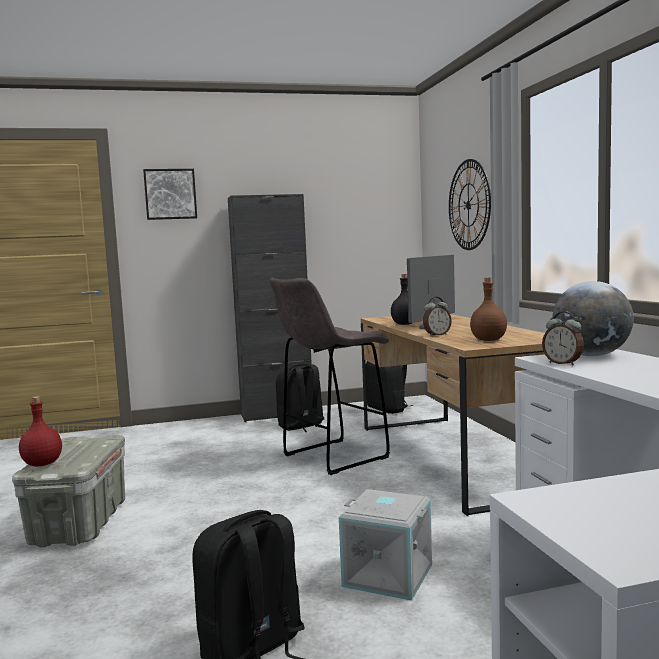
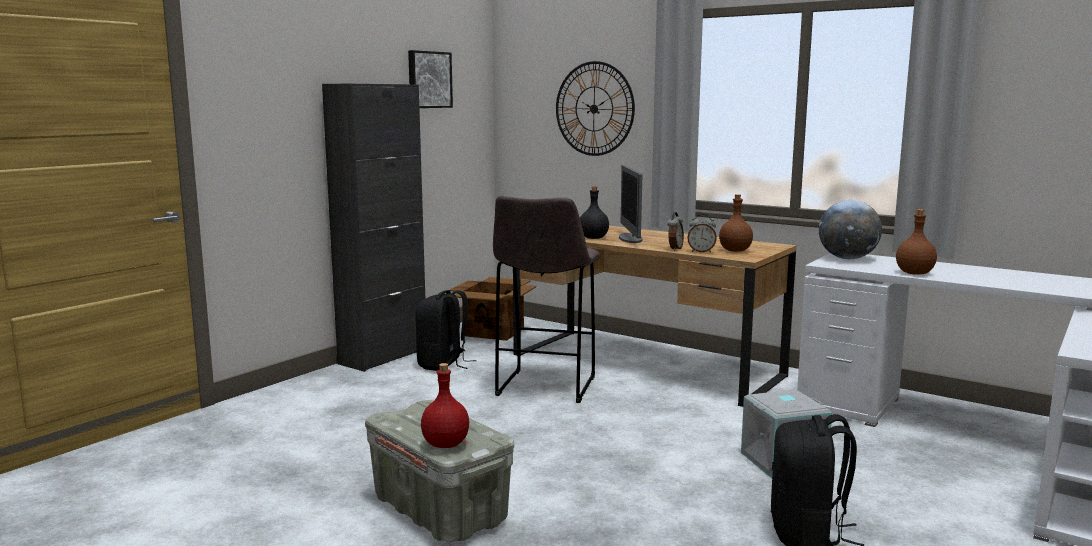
camera: 40 degrees left, 5 degrees up
(170, 194) = (257, 75): picture -> picture (428, 79)
(388, 409) = (494, 331): black backpack -> cardboard box
(563, 363) = (855, 267): alarm clock -> alarm clock (701, 251)
(614, 375) = (914, 273): none -> brown bottle

